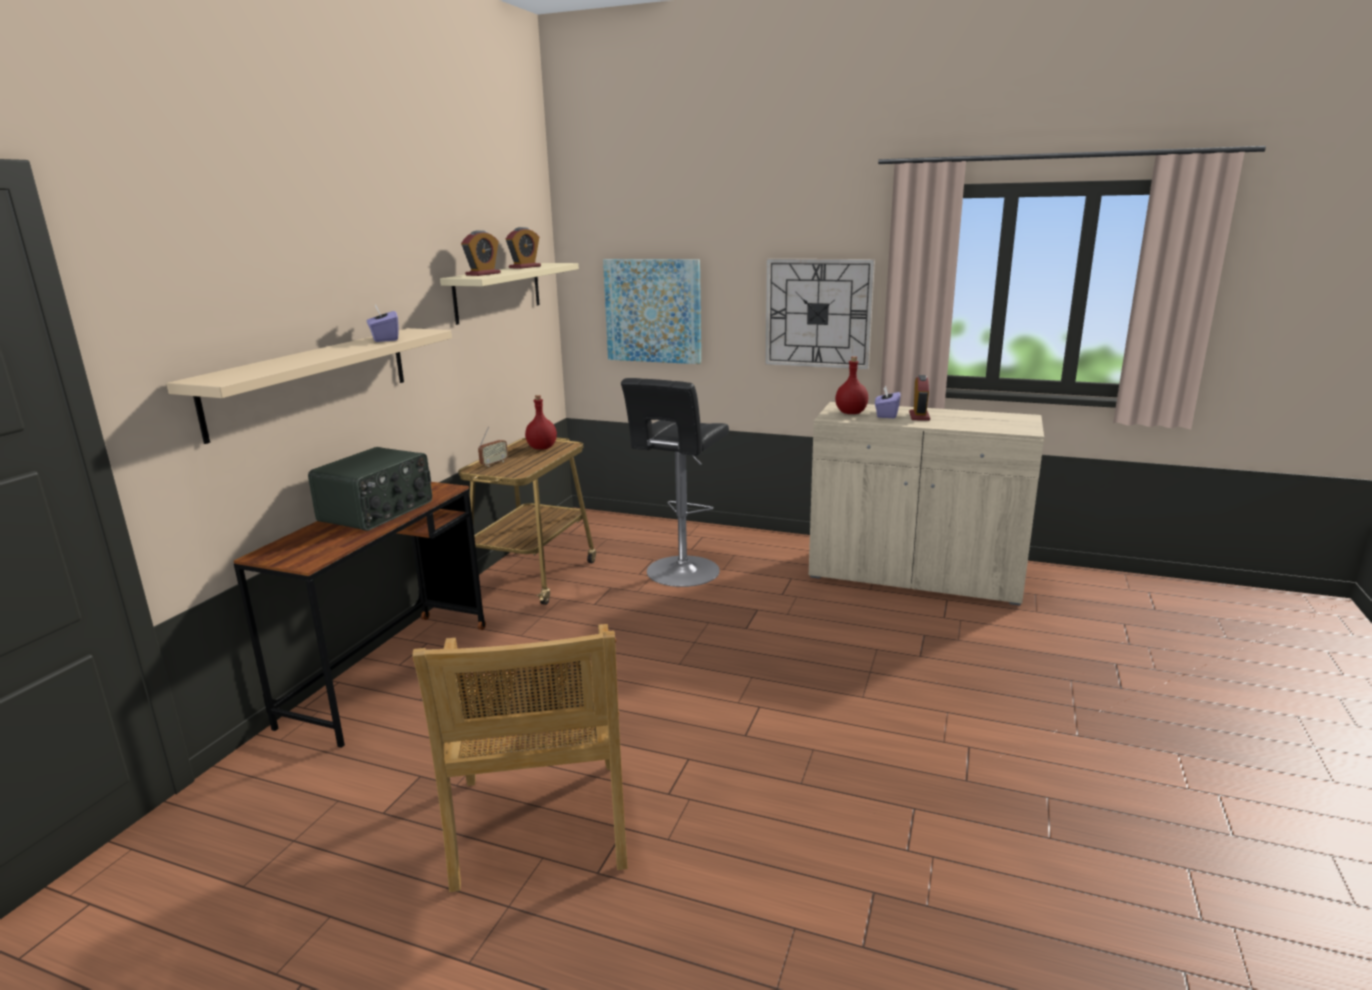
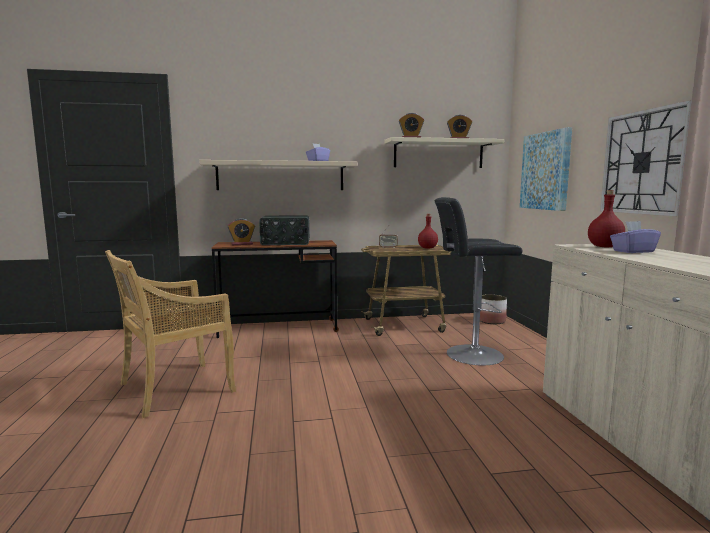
camera: 60 degrees right, 10 degrees down
(597, 523) = (491, 321): none -> planter
(919, 416) = (662, 256): alarm clock -> alarm clock (242, 244)

